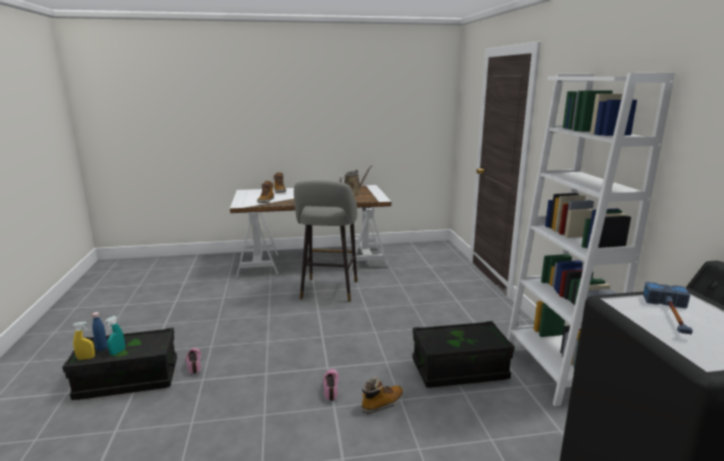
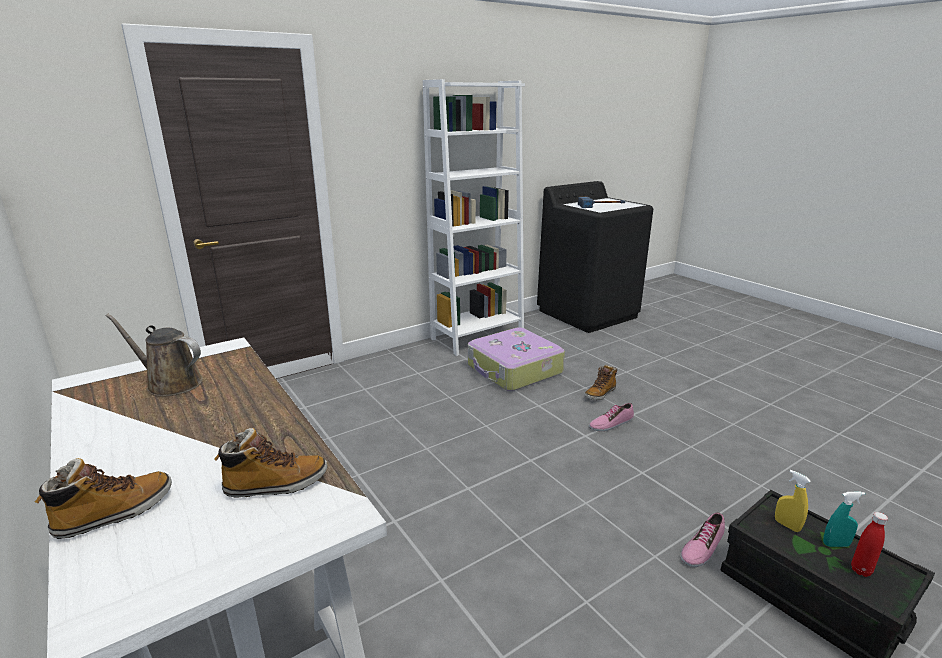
camera: 115 degrees left, 5 degrees up
(86, 358) = (891, 568): yellow spray bottle -> yellow spray bottle (787, 525)
(102, 348) = (861, 570): blue bottle -> red bottle
(328, 291) = (388, 503): grey stool -> none
(382, 404) = (600, 393): boot -> boot turned 75 degrees counterclockwise
(459, 370) = (514, 370): black storage box -> suitcase

